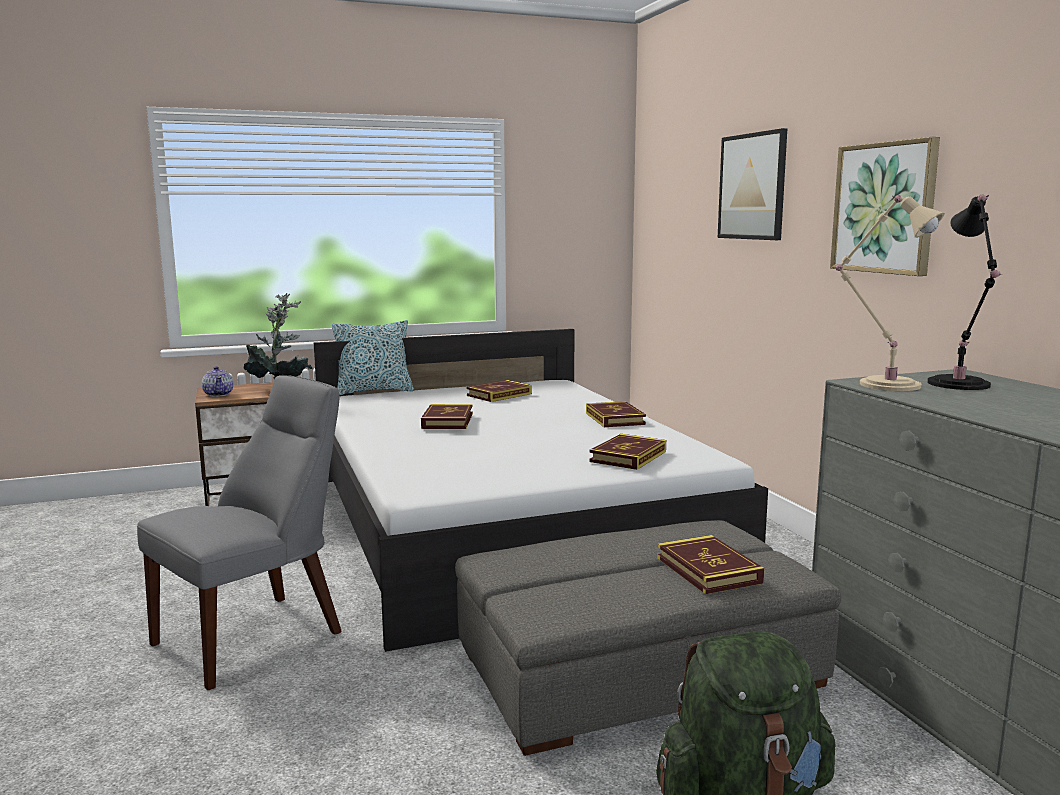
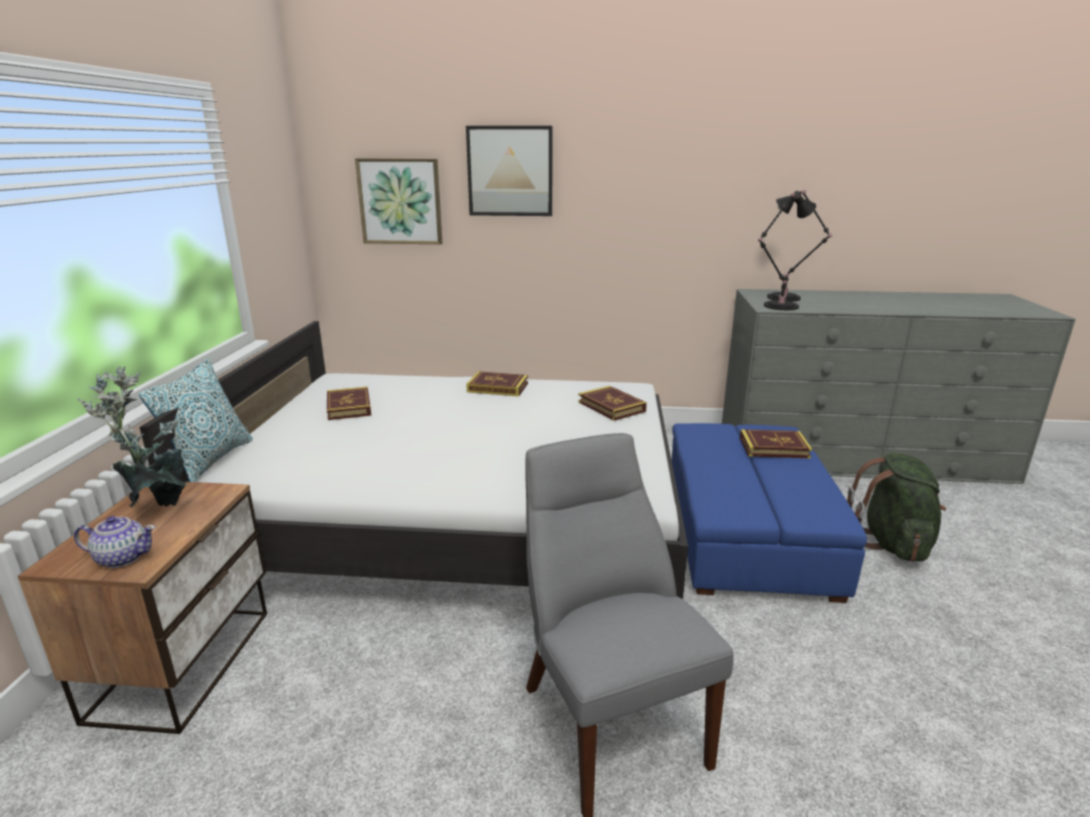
camera: 65 degrees left, 10 degrees up
(447, 421) = (426, 445): book -> none
(637, 667) = (745, 531): grey ottoman -> blue ottoman
(884, 208) = (662, 191): picture -> picture (400, 201)
(884, 384) = (778, 306): beige table lamp -> black table lamp

